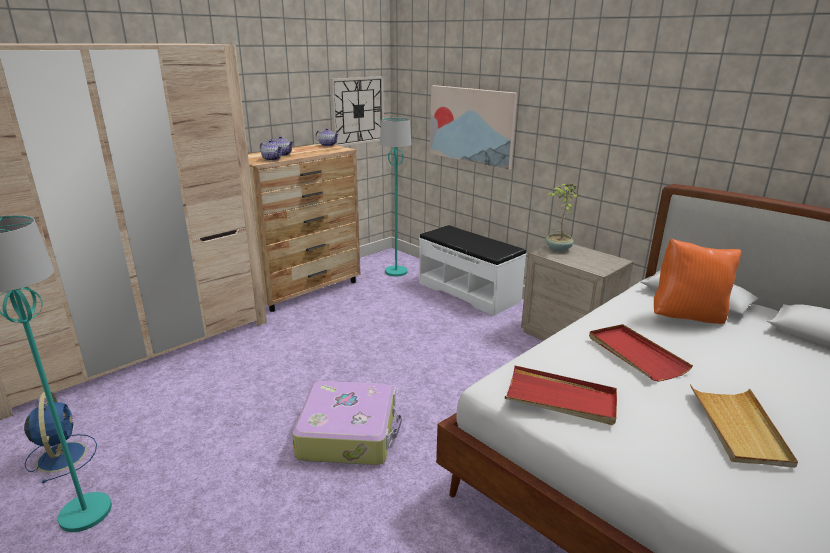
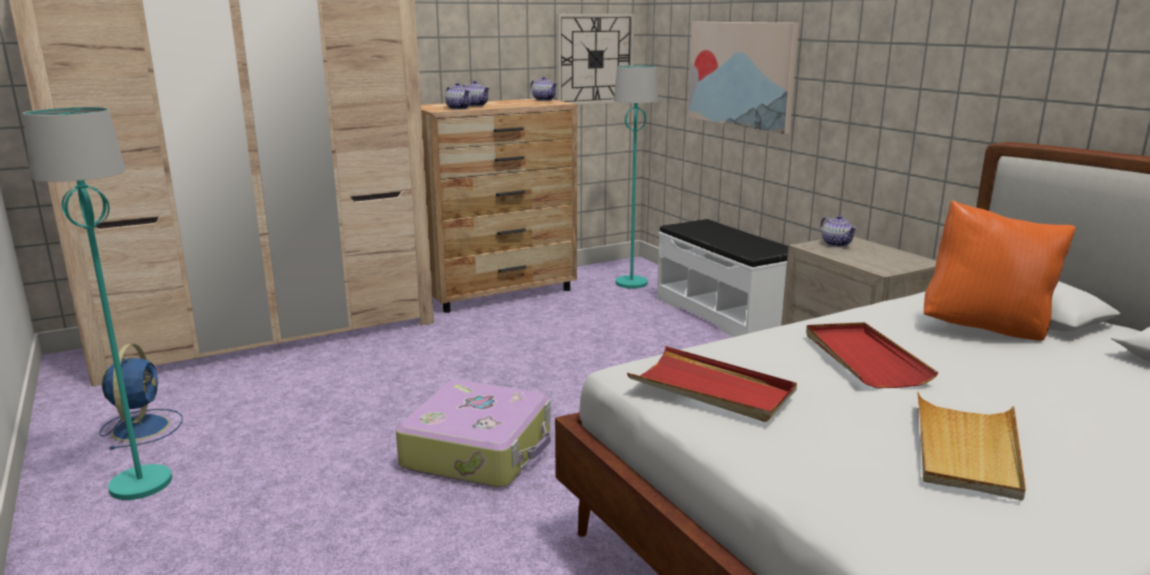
camera: 15 degrees right, 5 degrees down
(557, 249) = (836, 244): potted plant -> teapot

